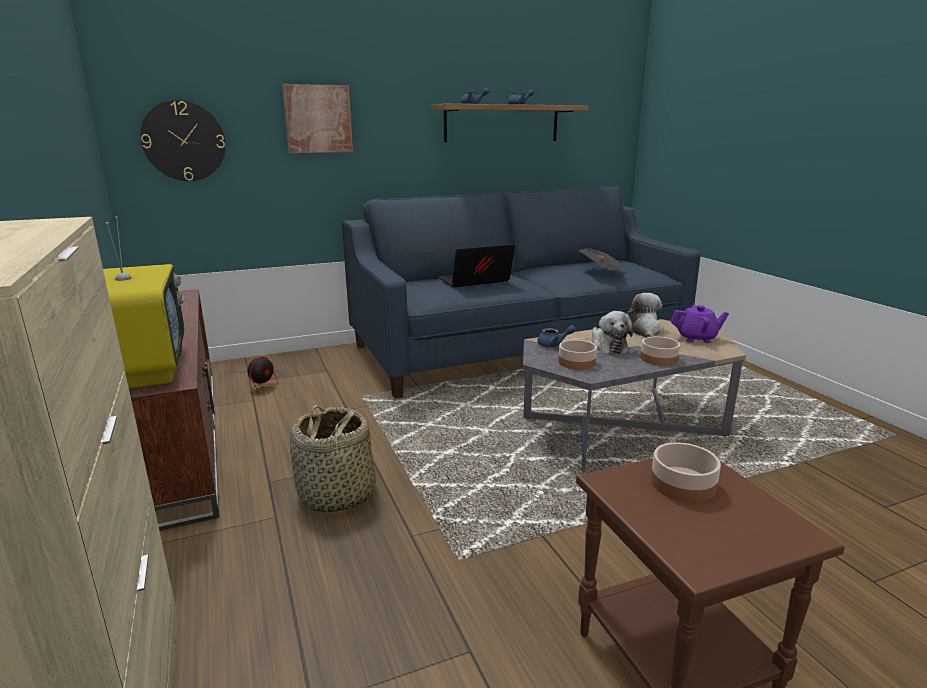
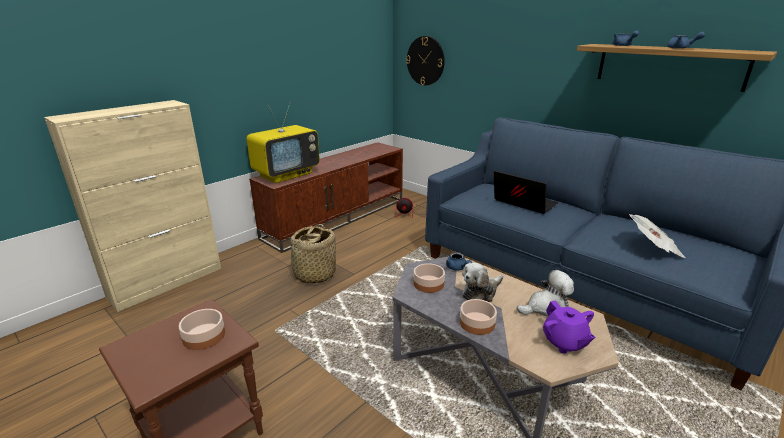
camera: 65 degrees right, 5 degrees up
(318, 119) = (499, 51): picture -> none

